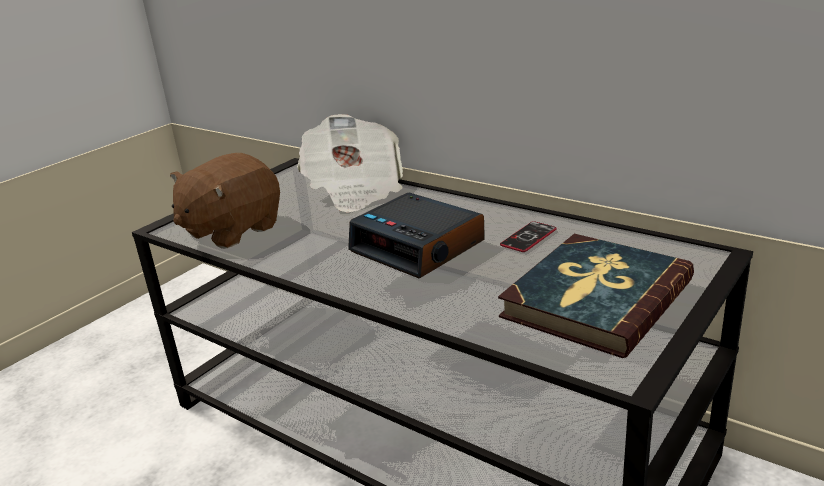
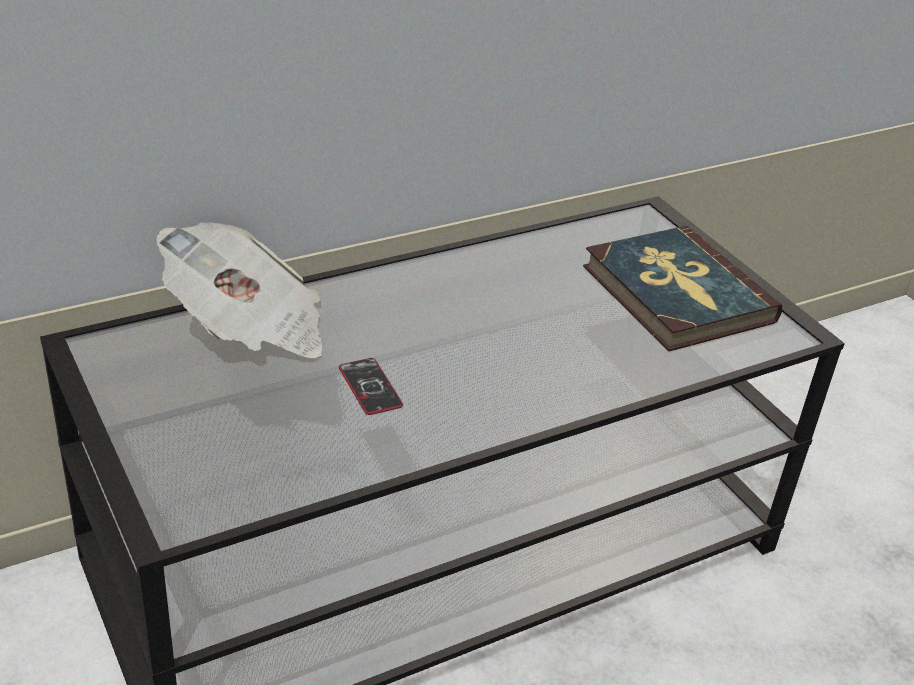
camera: 70 degrees left, 10 degrees up
(231, 230) = (258, 464): brown plush toy -> none
(419, 247) = (476, 341): alarm clock -> none
(528, 238) = (525, 274): phone -> phone (370, 387)

